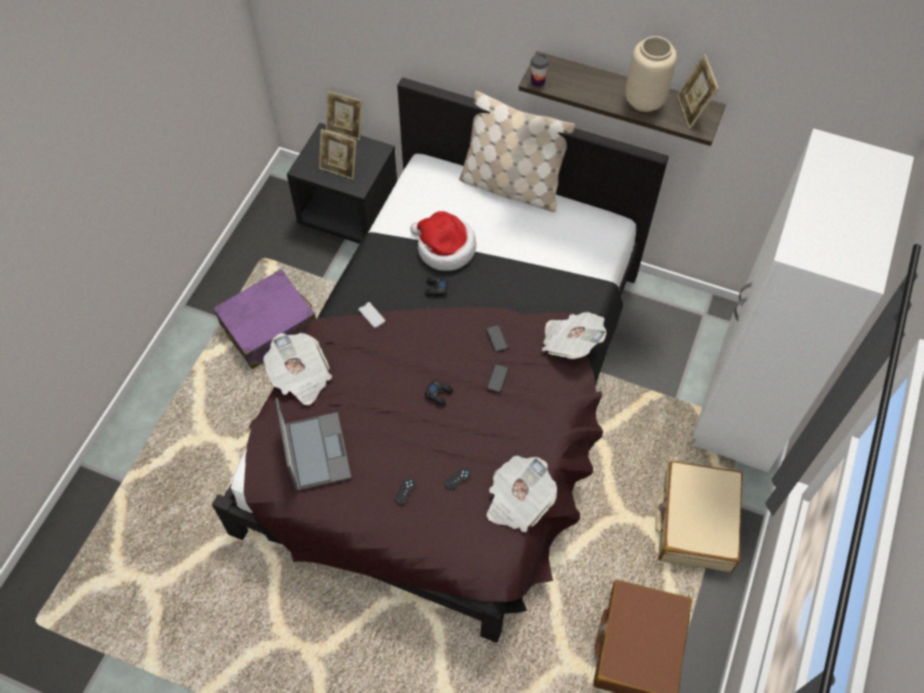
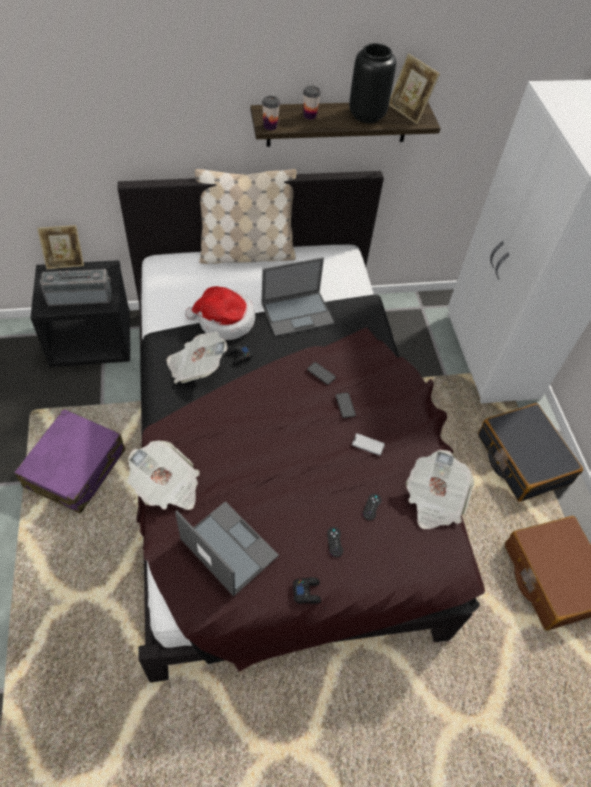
camera: 35 degrees left, 5 degrees down
(339, 169) = (80, 295): picture frame -> radio
(372, 315) = (199, 401): phone -> phone (368, 444)
(439, 394) = (304, 442): black game controller -> black game controller (307, 592)
(519, 269) = (298, 313): none -> laptop
(570, 342) = (381, 351): newspaper -> newspaper (196, 367)
(585, 82) = (310, 115): none -> cup
(644, 101) = (367, 116): beige vase -> black vase
(696, 522) = (522, 459): beige suitcase -> black suitcase

